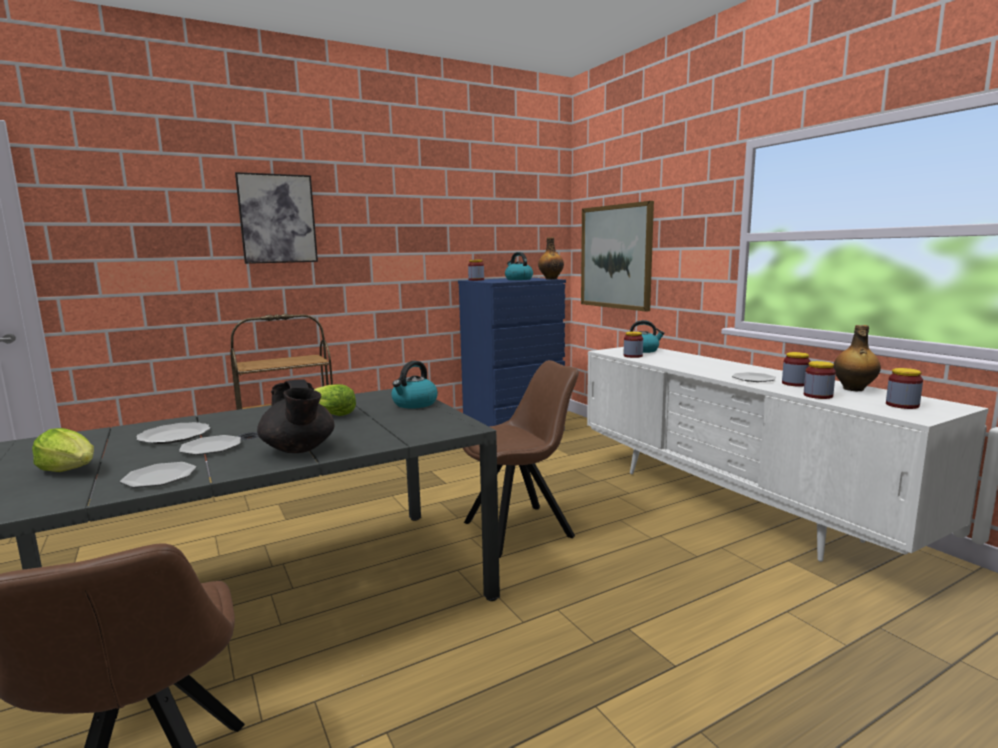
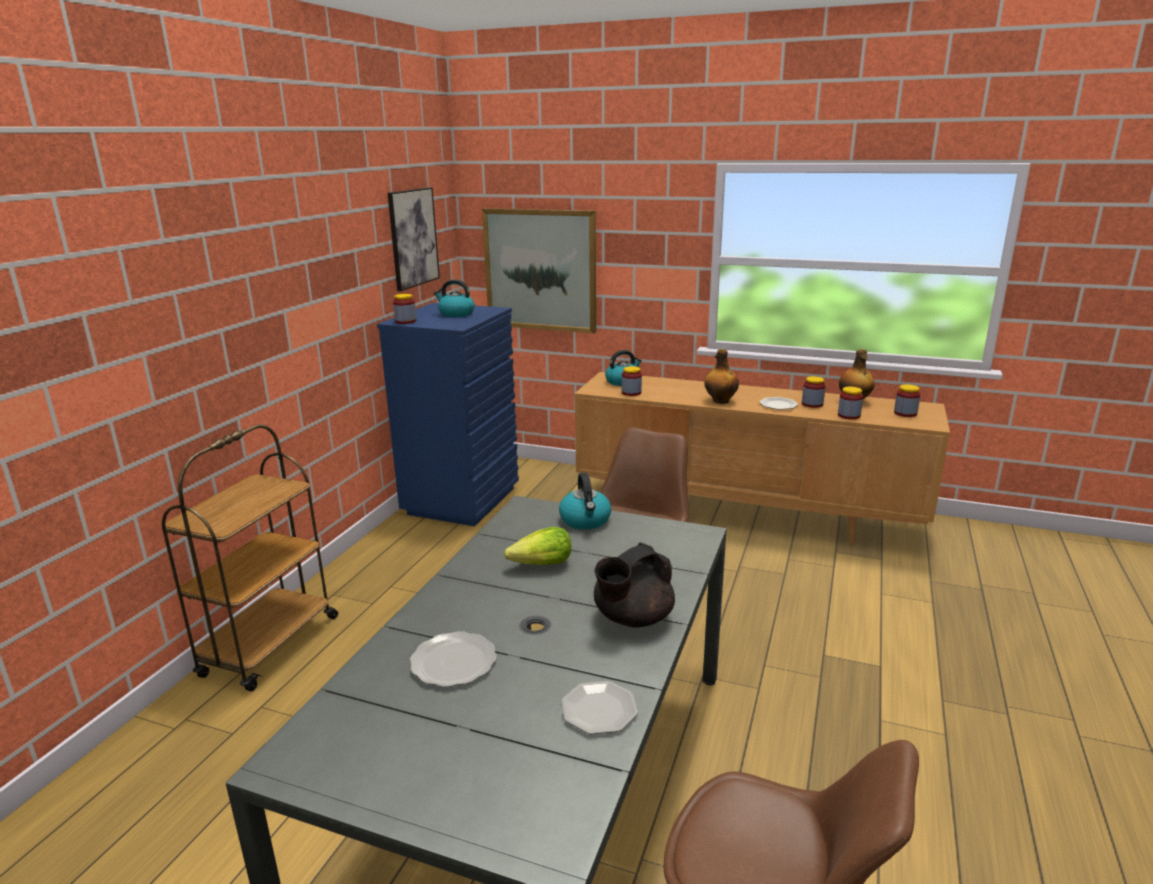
camera: 40 degrees left, 10 degrees up
(70, 470) = (476, 755): lettuce -> none
(210, 447) = (544, 656): plate -> none
(277, 219) = (176, 284): picture -> picture (413, 238)
(299, 449) = (632, 618): black teapot -> black teapot turned 120 degrees clockwise
(551, 279) = (492, 308): bottle -> bottle (720, 401)
(733, 503) = (746, 514): white cabinet -> brown cabinet

